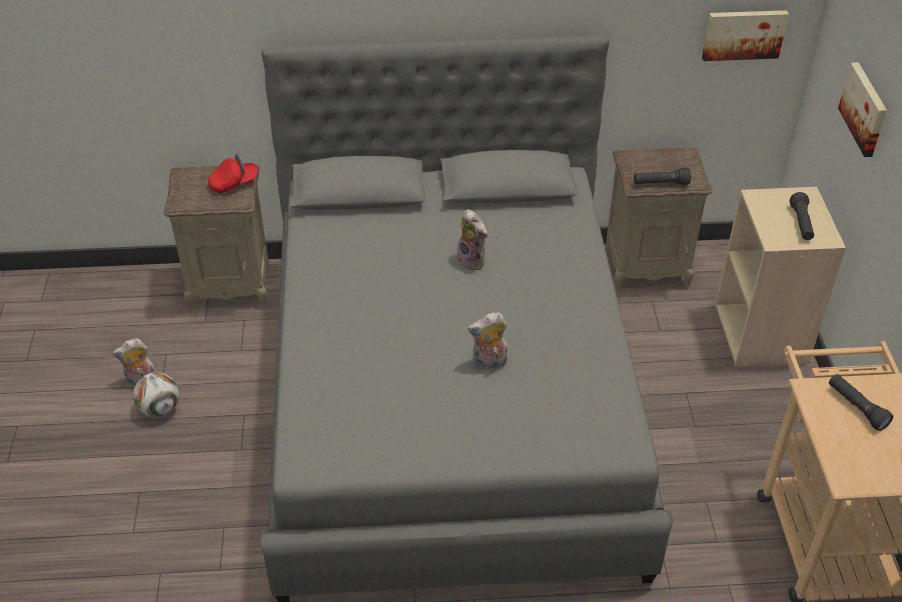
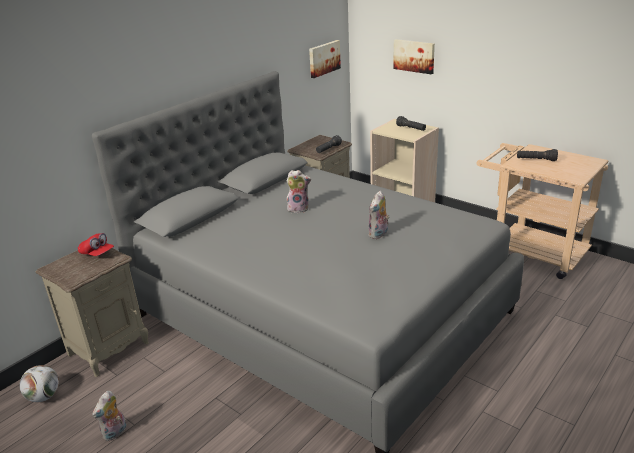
camera: 45 degrees left, 15 degrees down
(160, 409) = (153, 436): football -> football (44, 396)
(234, 183) = (97, 254): red cap -> red cap turned 105 degrees clockwise

